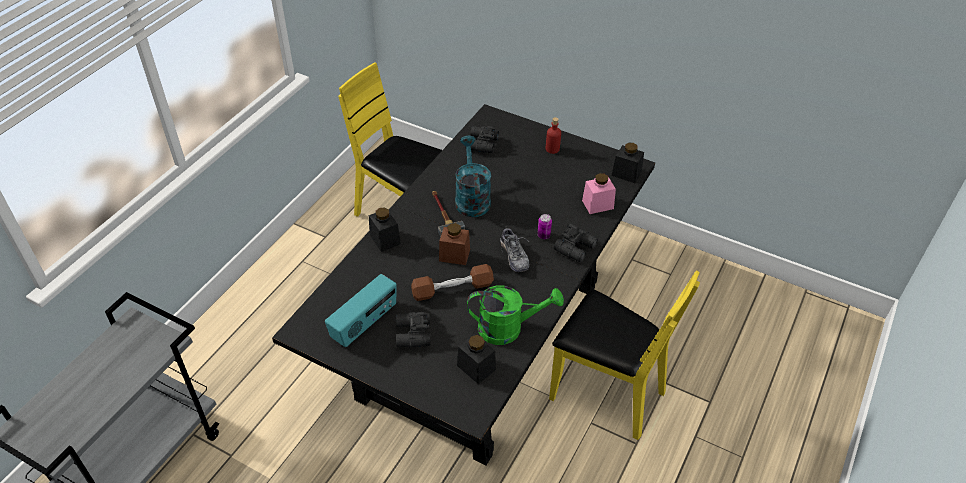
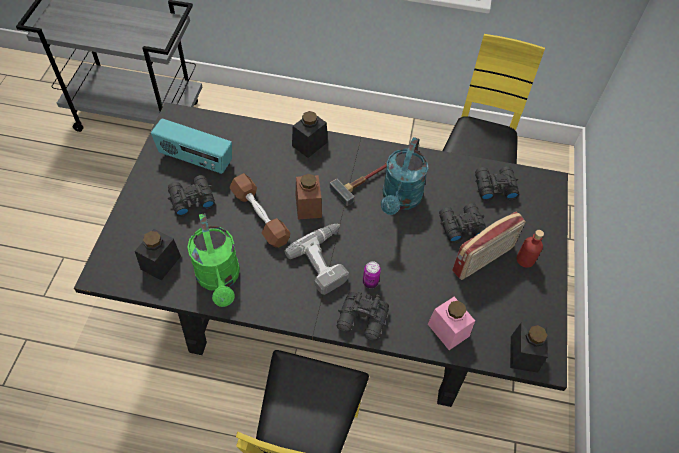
camera: 70 degrees right, 10 degrees up
(471, 198) = (400, 199): turquoise watering can -> turquoise watering can turned 135 degrees clockwise
(510, 172) = (460, 226): none -> black binoculars
(514, 256) = (326, 260): shoe -> power drill
(545, 169) = (483, 260): none -> radio

